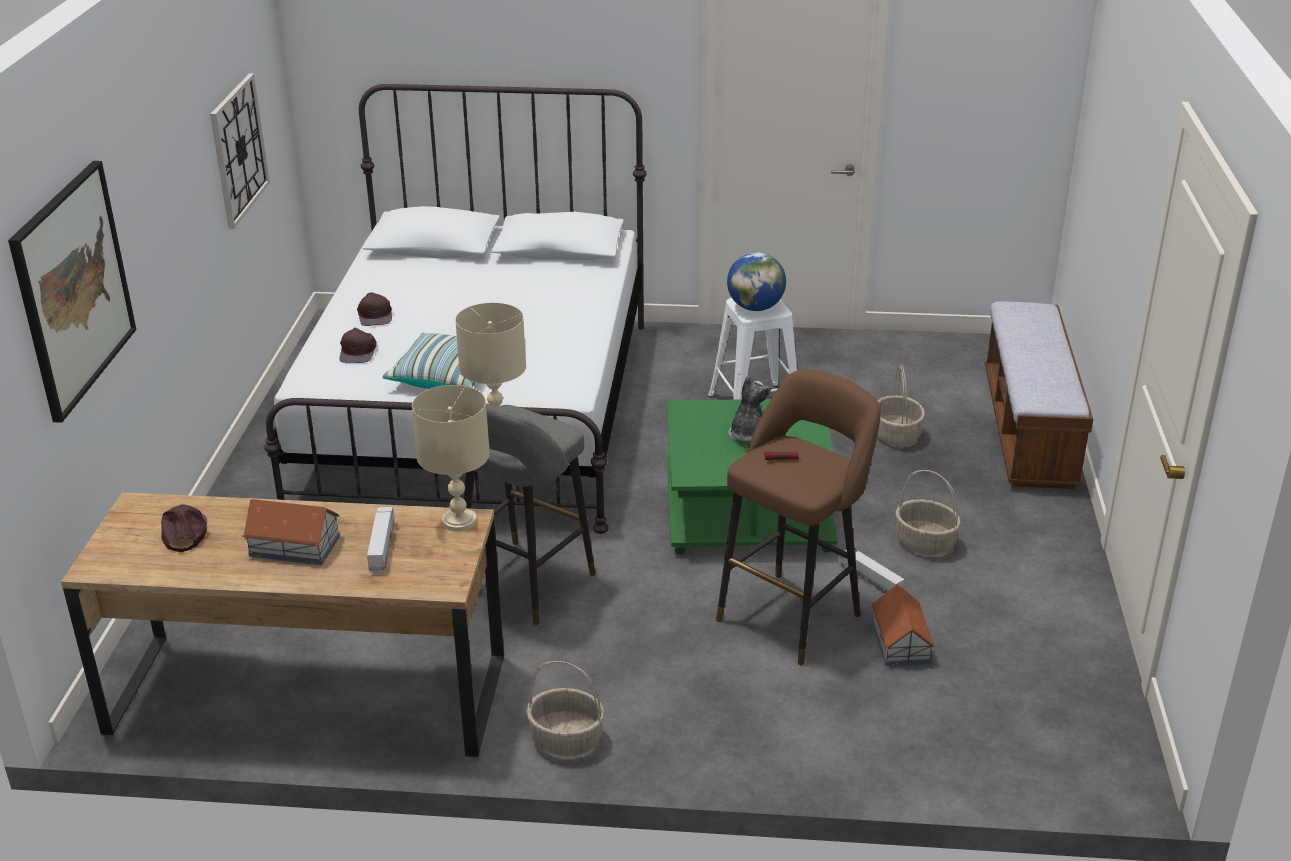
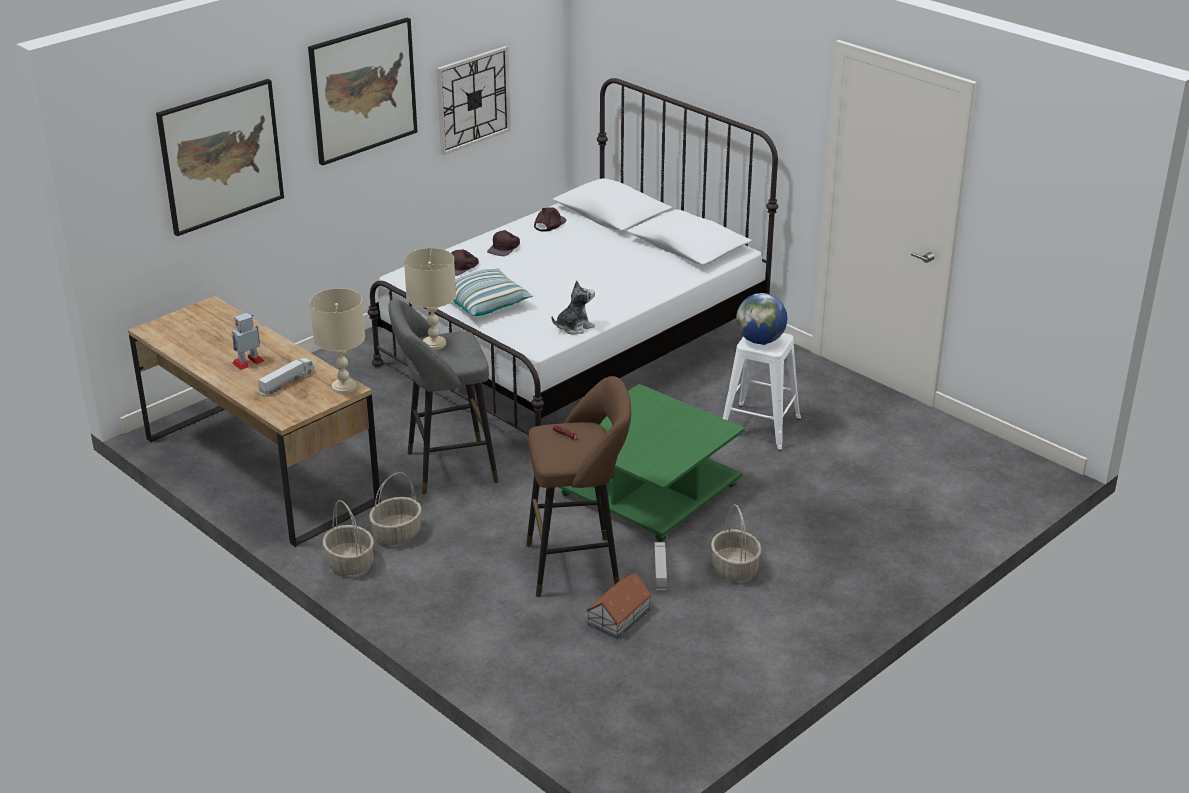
camera: 40 degrees right, 0 degrees up
(165, 158) = (363, 90): none -> picture
(184, 533) = (211, 330): brown cap -> brown cap (549, 224)
(295, 546) = (248, 362): toy house -> toy robot
(748, 434) = (655, 428): plush toy -> plush toy (574, 327)
(897, 435) = (832, 491): basket -> basket (397, 534)
(1028, 429) = (943, 533): bench -> none

